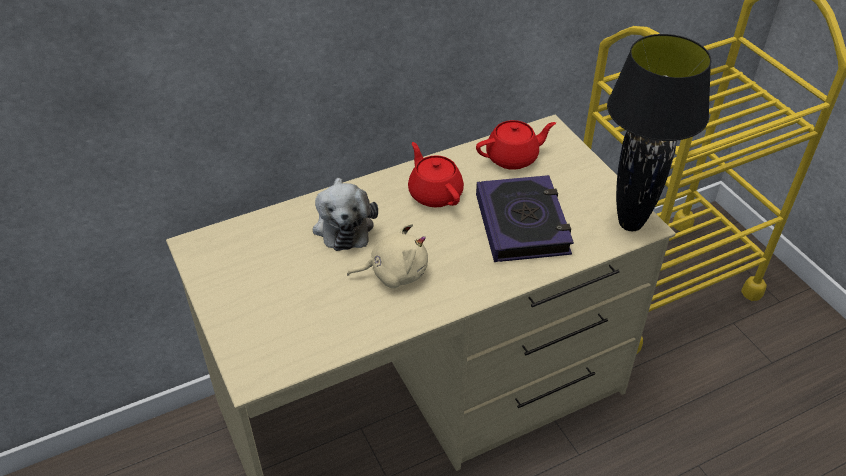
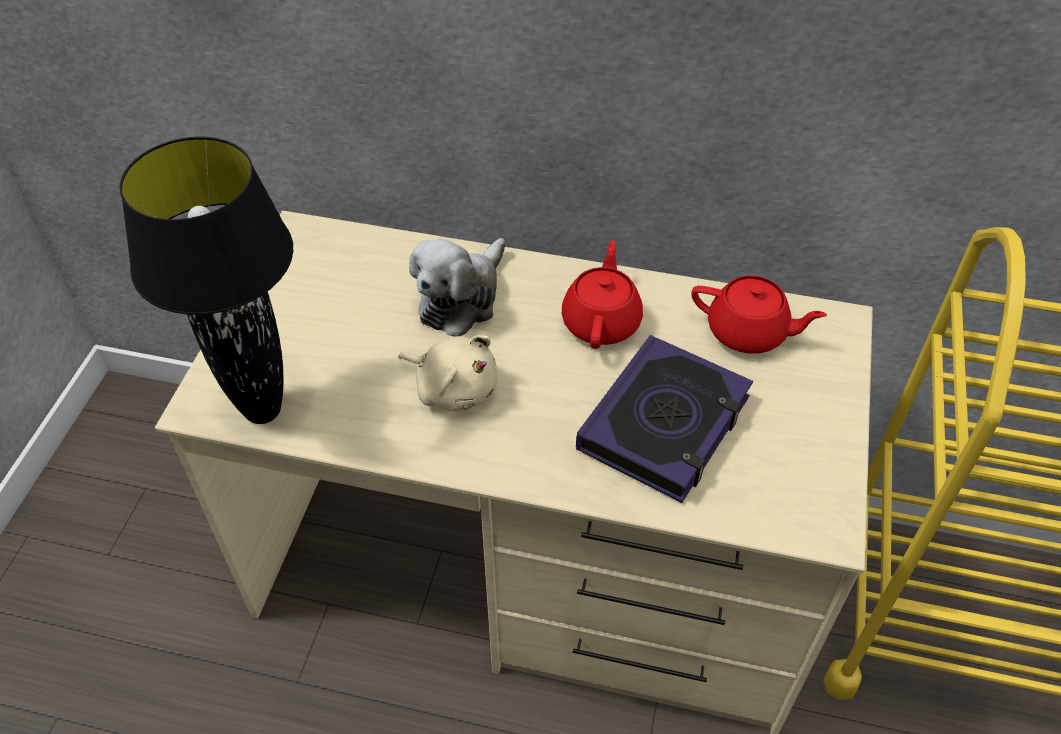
camera: 40 degrees right, 5 degrees up
(631, 223) = (812, 515): black table lamp -> black table lamp (264, 411)

